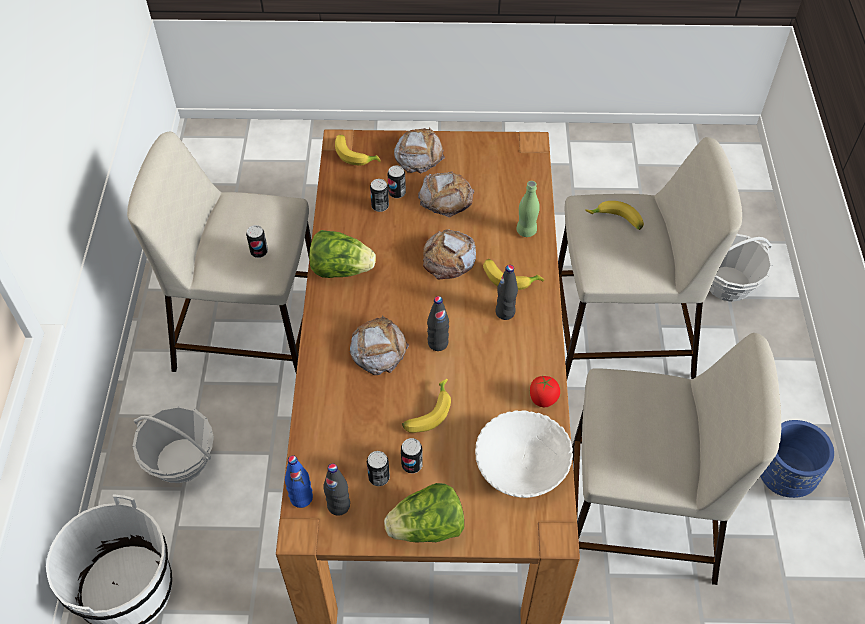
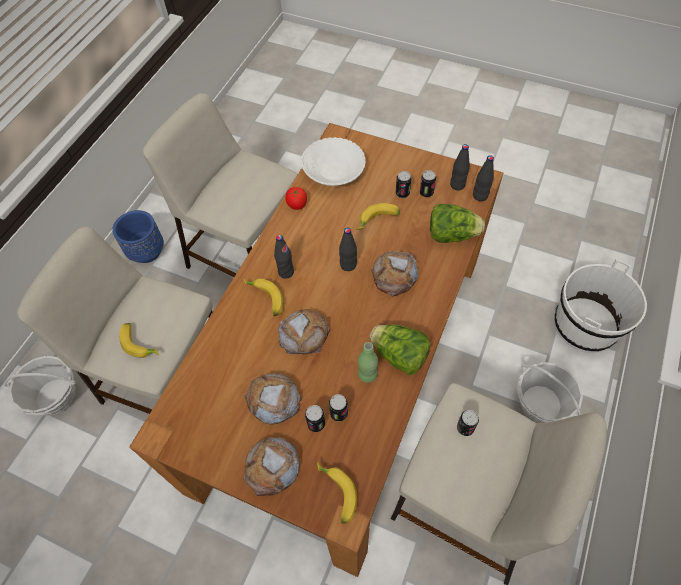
camera: 155 degrees left, 5 degrees up
(301, 498) = (480, 196): blue bottle -> black bottle
(427, 528) = (407, 159): lettuce -> lettuce (452, 234)
(526, 231) = (225, 337): green bottle -> green bottle (367, 374)

